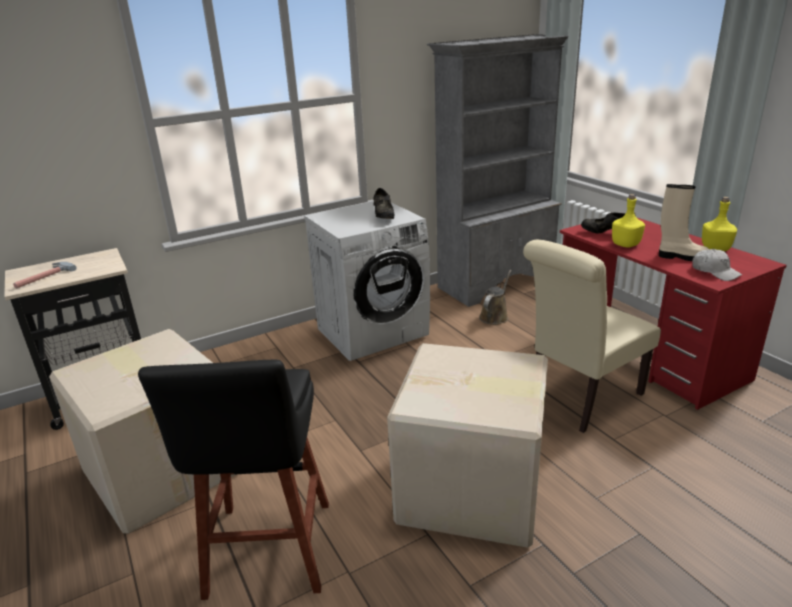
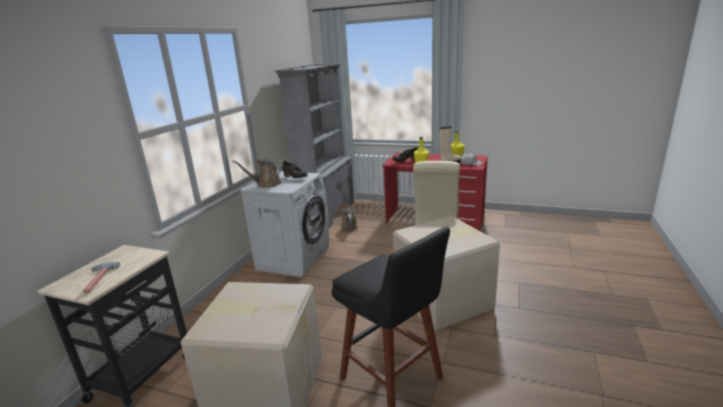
camera: 40 degrees left, 5 degrees down
(340, 217) = (266, 184): none -> brown watering can

